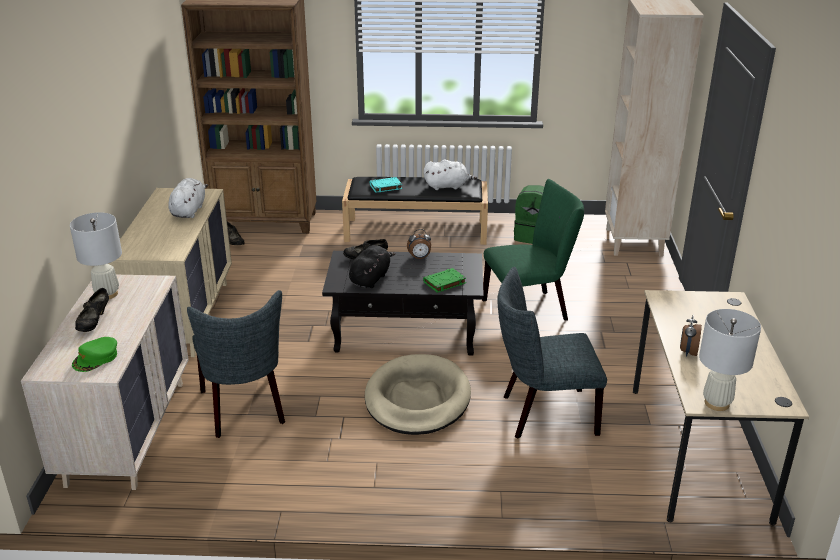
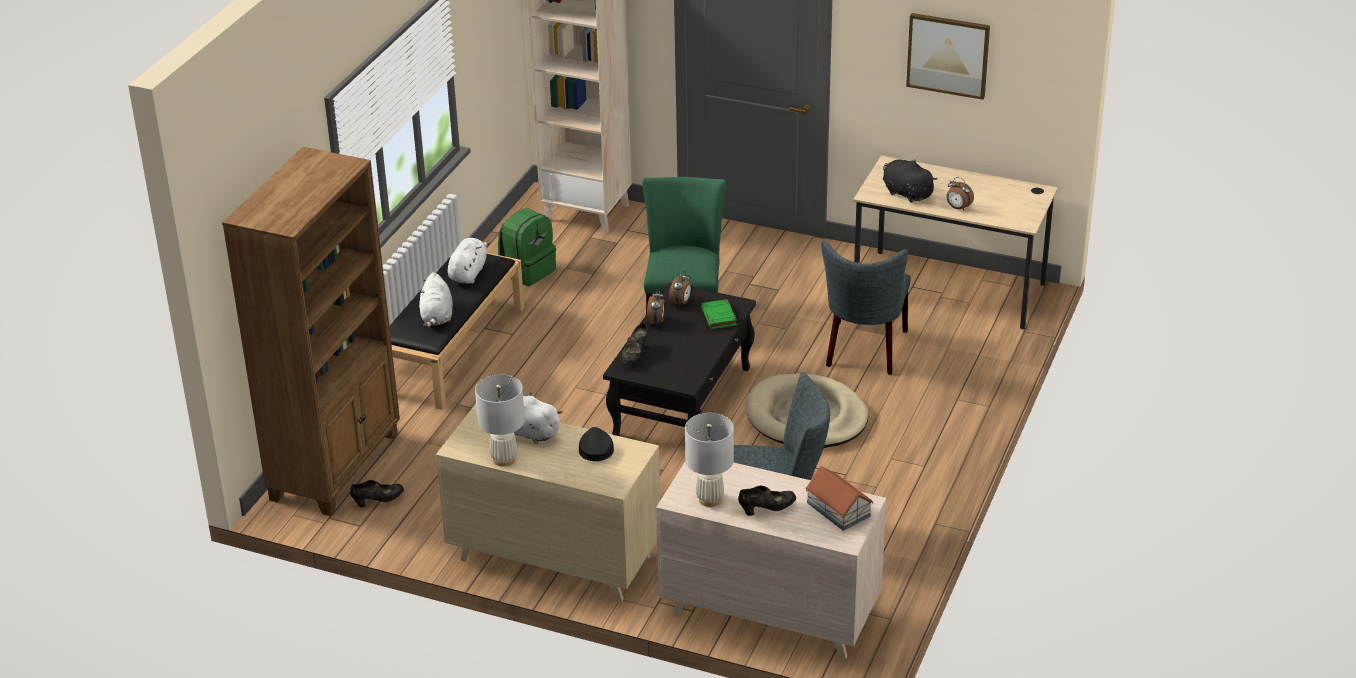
camera: 70 degrees left, 5 degrees up
(94, 322) = (767, 509): black shoe -> black shoe turned 45 degrees counterclockwise
(96, 358) = (838, 508): green cap -> toy house
(172, 238) = (595, 449): none -> black cap
(370, 279) = (684, 360): black plush toy -> black plush toy (906, 193)
(385, 187) = (437, 317): turquoise book -> white plush toy
(454, 263) = (681, 303): none -> alarm clock
(717, 403) = (1029, 217): white table lamp -> white table lamp (504, 459)
(796, 198) = (948, 55): none -> picture

